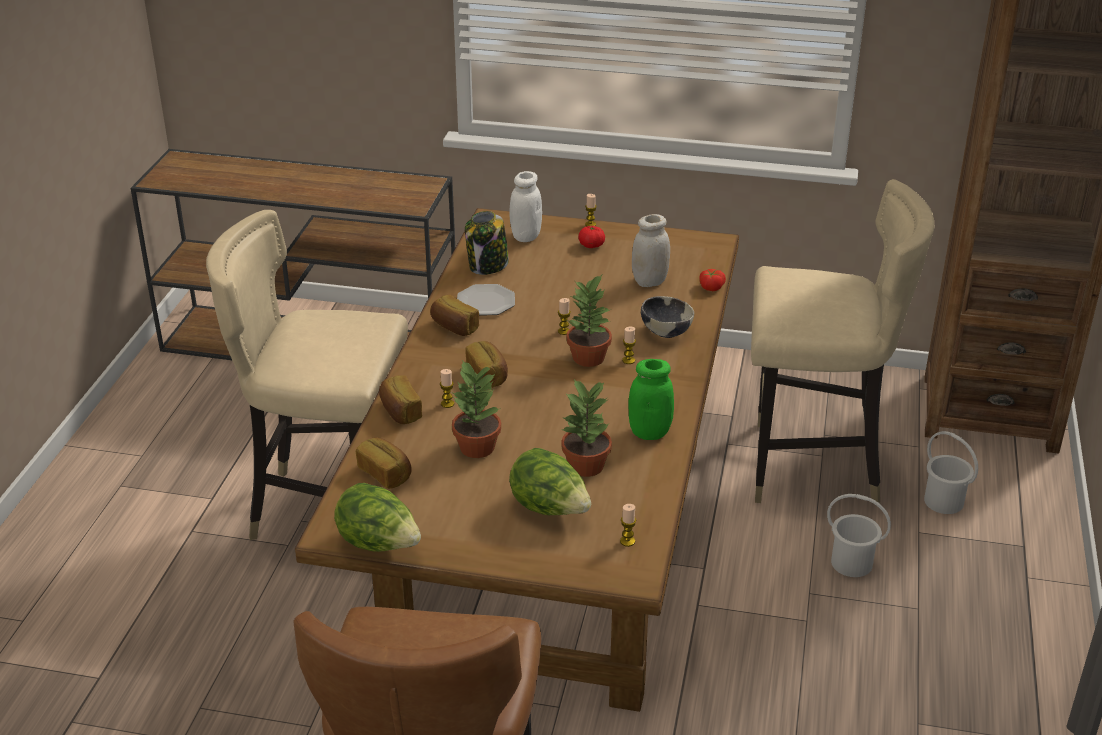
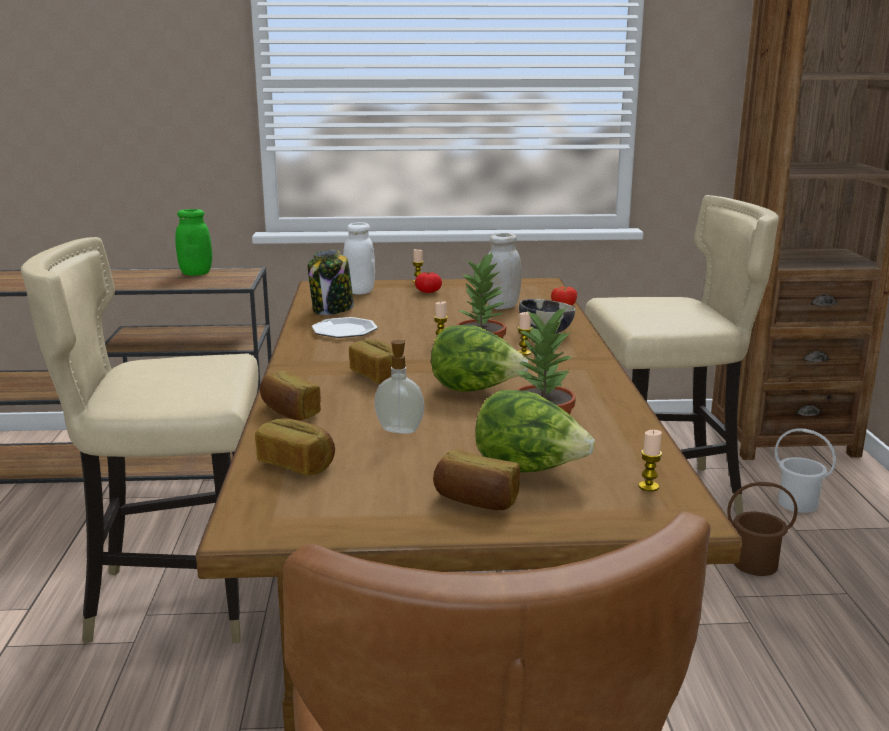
camera: 15 degrees left, 15 degrees down
(379, 544) = (322, 532): lettuce -> lettuce (475, 390)
(447, 404) = (344, 400): candle -> none
(454, 327) = (319, 348): bread -> bread (476, 500)
(476, 447) = (400, 429): potted plant -> soap dispenser
(649, 432) = (591, 398): green jar -> green jar (196, 273)
(852, 563) = (755, 564): white bucket -> brown bucket

